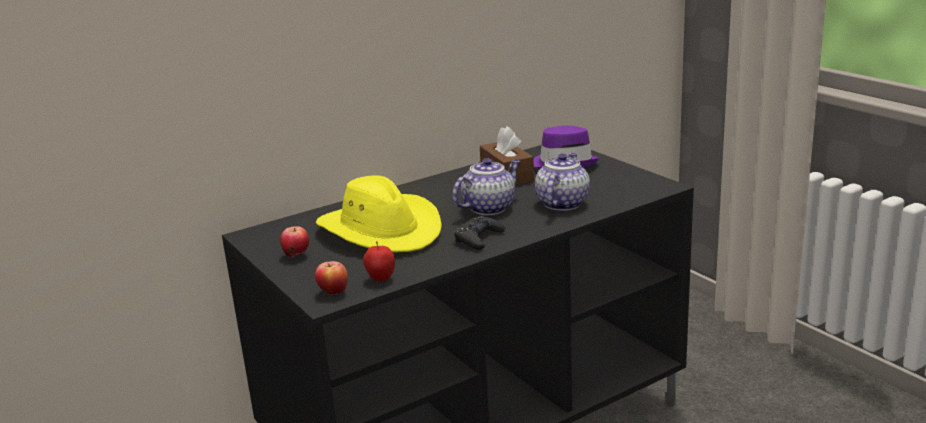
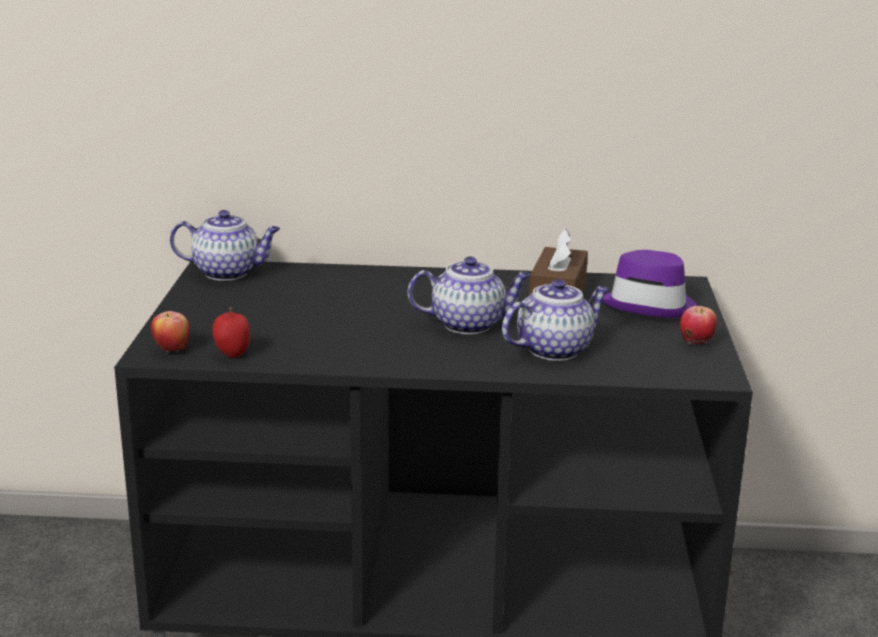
camera: 35 degrees right, 0 degrees up
(269, 233) = (228, 272): none -> teapot
(297, 256) = (210, 303): apple -> apple (696, 344)
(381, 230) = (325, 307): yellow hat -> none
(479, 238) = (396, 352): black game controller -> none

